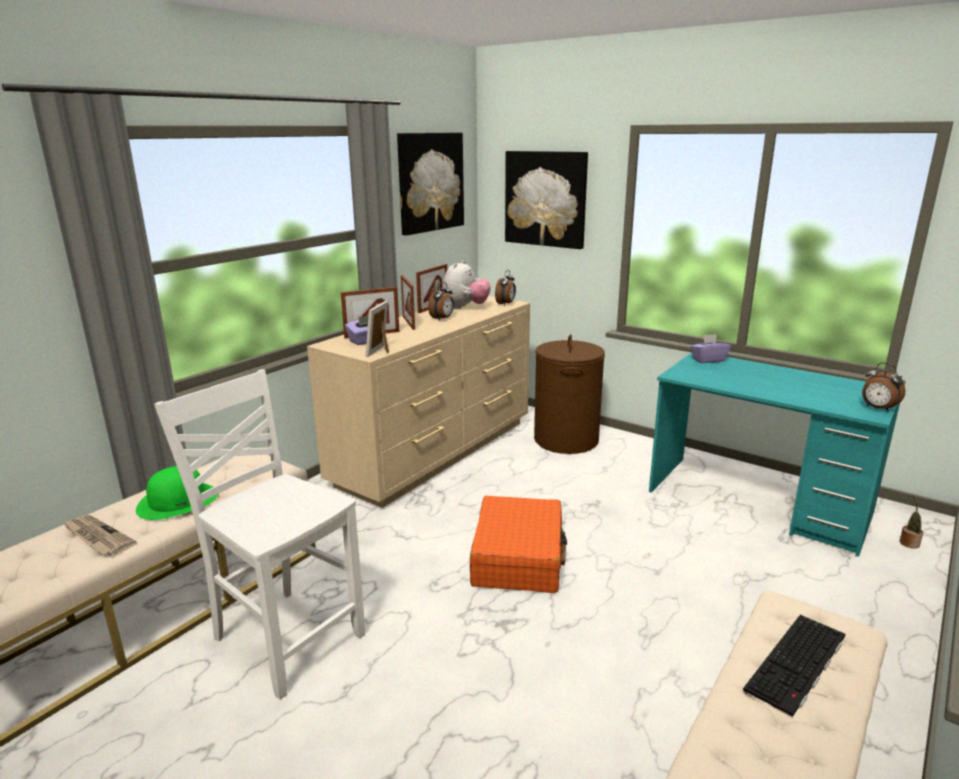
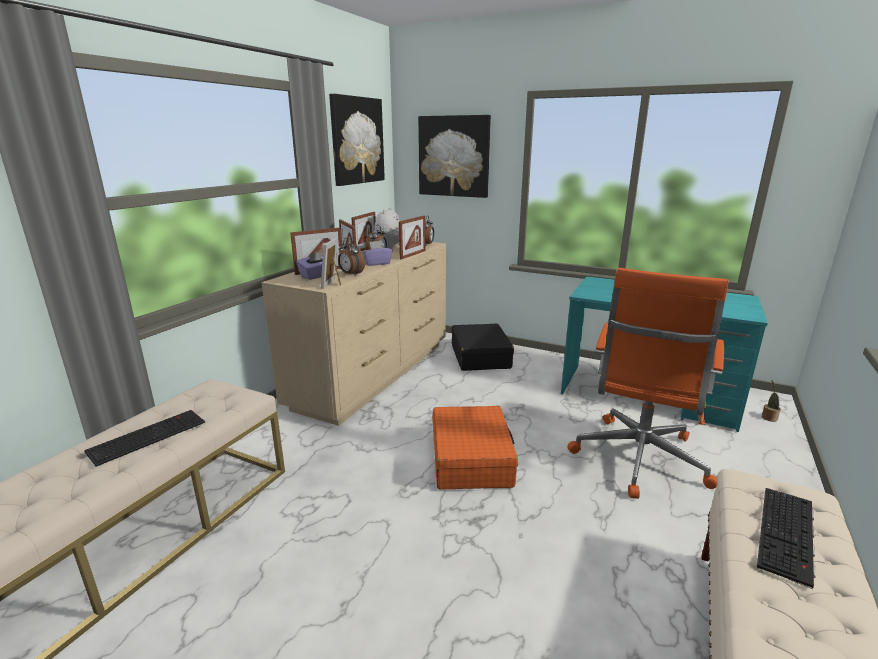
camera: 10 degrees left, 0 degrees up
(97, 537) = (62, 482): newspaper -> none
(178, 501) = (148, 436): green hat -> keyboard
(286, 637) = (272, 559): white chair -> none
(484, 317) = (413, 255): none -> picture frame
(565, 440) = (480, 356): brown laundry basket -> black suitcase
(708, 360) = (602, 282): purple tissue box -> purple tissue box (377, 263)
(715, 577) = (638, 460): none -> orange office chair
(877, 408) = (751, 311): alarm clock -> alarm clock (351, 274)

